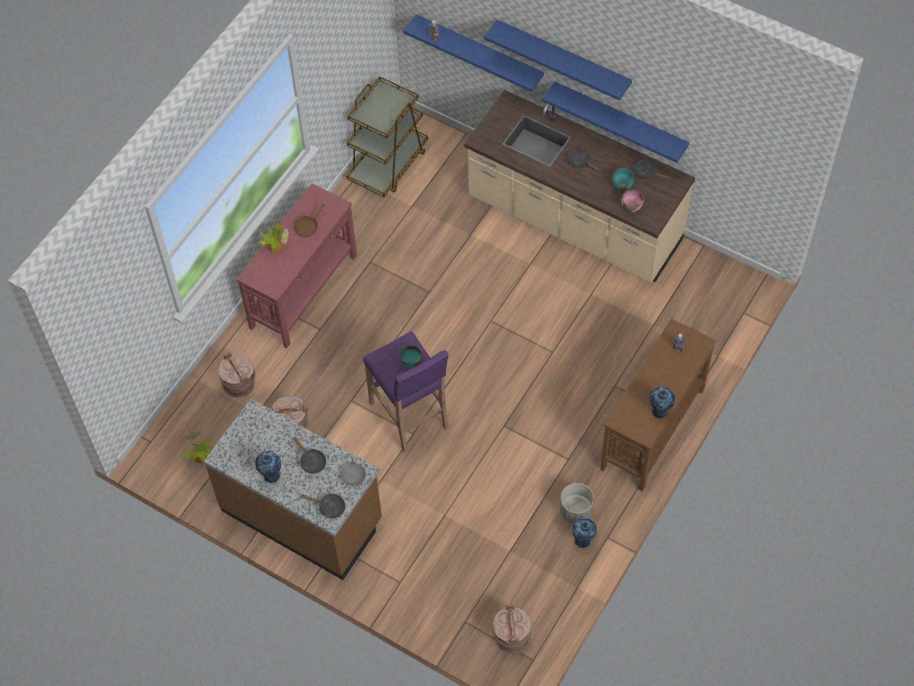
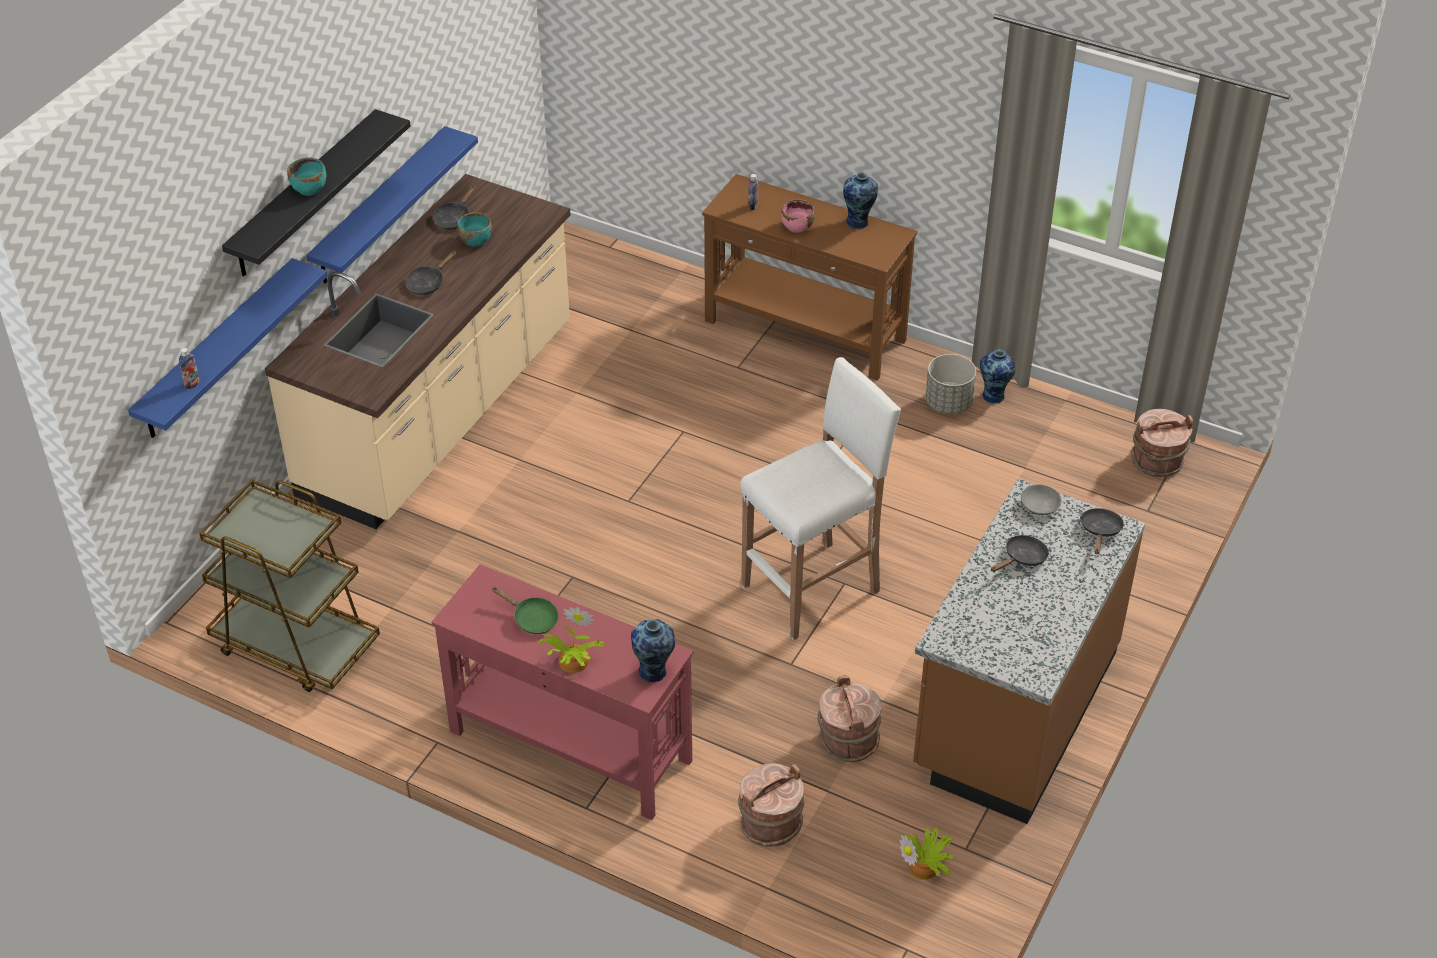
camera: 95 degrees left, 15 degrees down
(271, 476) = (1061, 606): vase -> vase (654, 672)
(308, 227) = (532, 618): brown frying pan -> green frying pan
(410, 416) = (813, 588): purple stool -> white stool
(411, 362) = (805, 470): turquoise bowl -> turquoise bowl (309, 189)
(563, 59) = (304, 195): blue shelf -> black shelf
(631, 206) = (516, 232): pink bowl -> pink bowl (797, 227)

